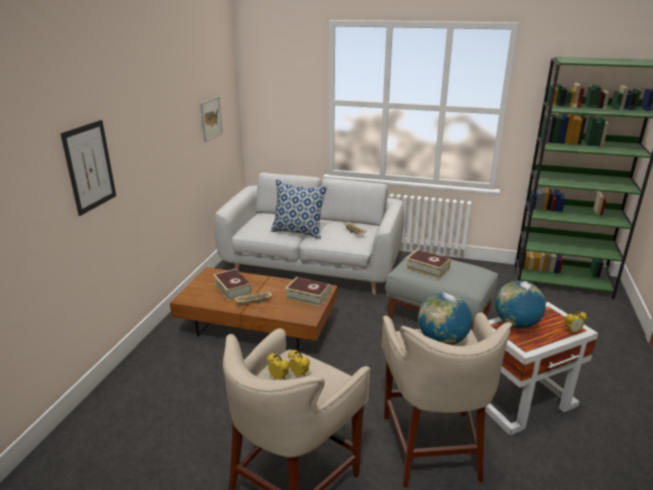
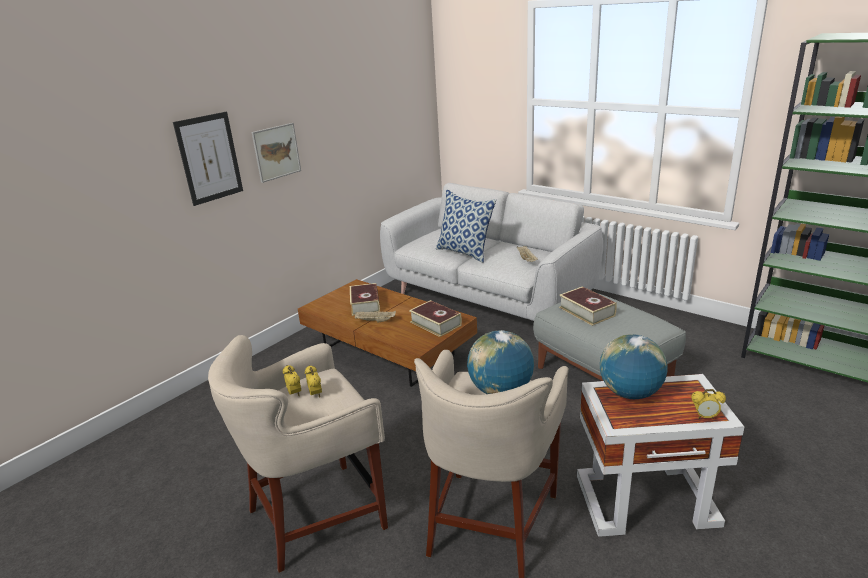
camera: 25 degrees right, 0 degrees up
(211, 119) = (388, 118): picture -> picture (276, 152)

